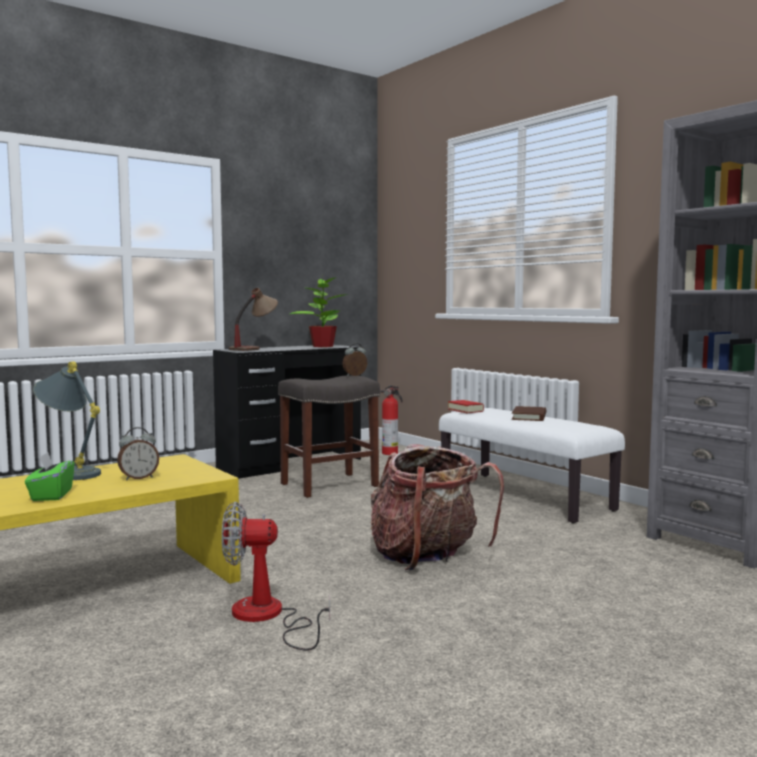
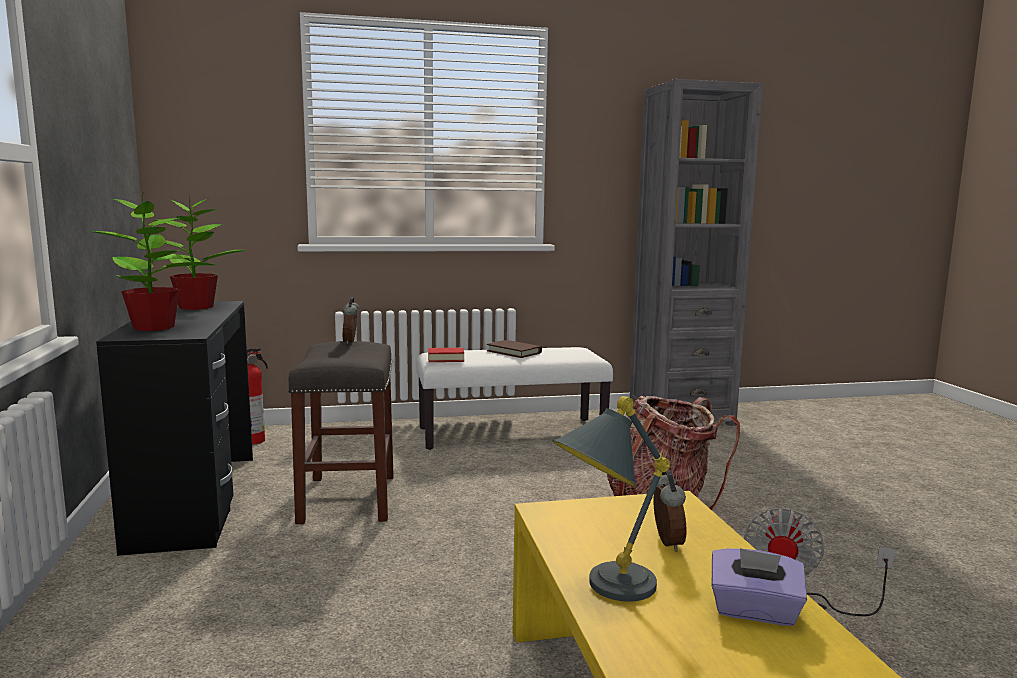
camera: 65 degrees left, 5 degrees up
(51, 495) = (754, 611): green tissue box -> purple tissue box
(254, 349) = (154, 327): table lamp -> potted plant

